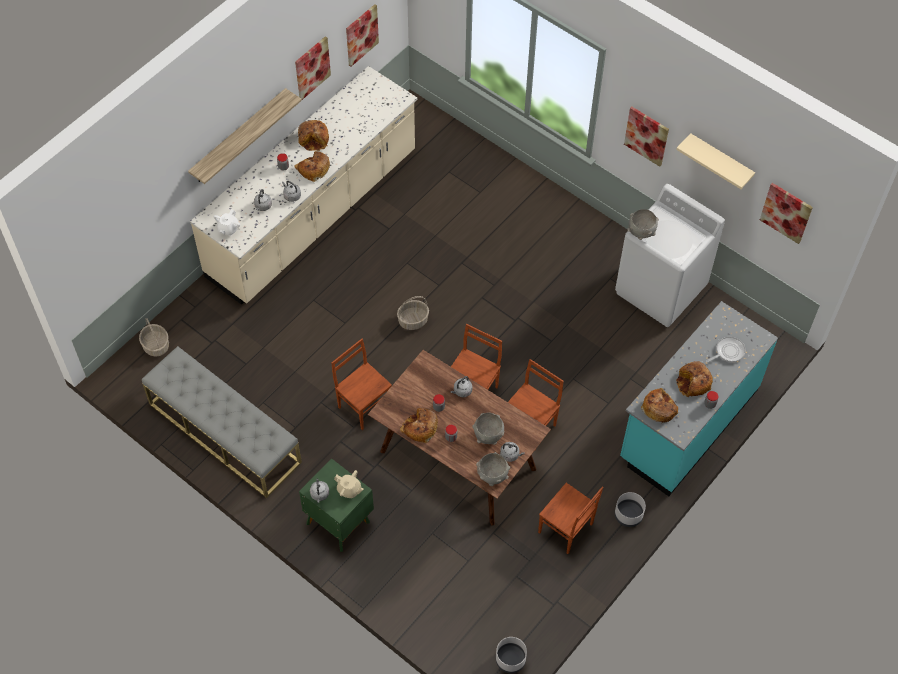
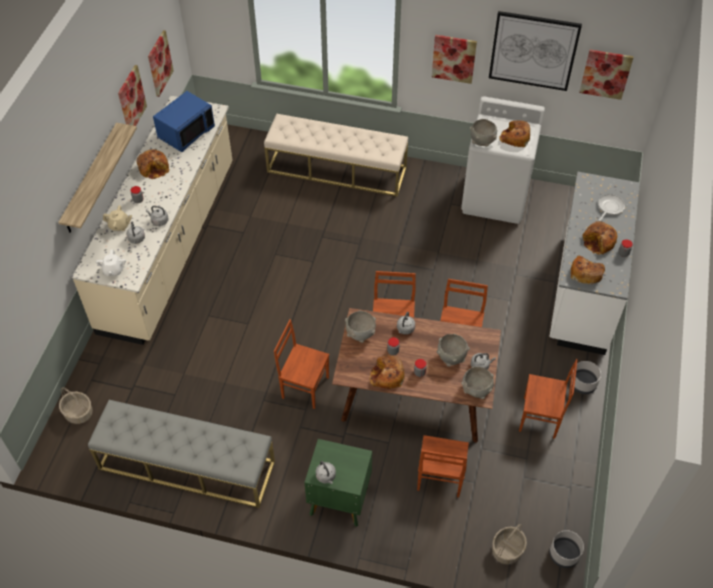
camera: 25 degrees left, 5 degrees down
(313, 169) = (167, 192): bread -> bread (514, 137)
(349, 490) = (351, 460): beige teapot -> beige teapot (119, 225)
(362, 111) = (186, 132): none -> blue microwave
(413, 320) = (307, 298): basket -> basket (507, 549)
(418, 379) = (360, 334): none -> grey bowl
(439, 542) = (439, 477): none -> brown chair
(516, 196) = (337, 169): none -> beige bench
(687, 424) = (582, 291): turquoise counter -> white counter
(720, 161) = (533, 51): beige shelf -> picture

